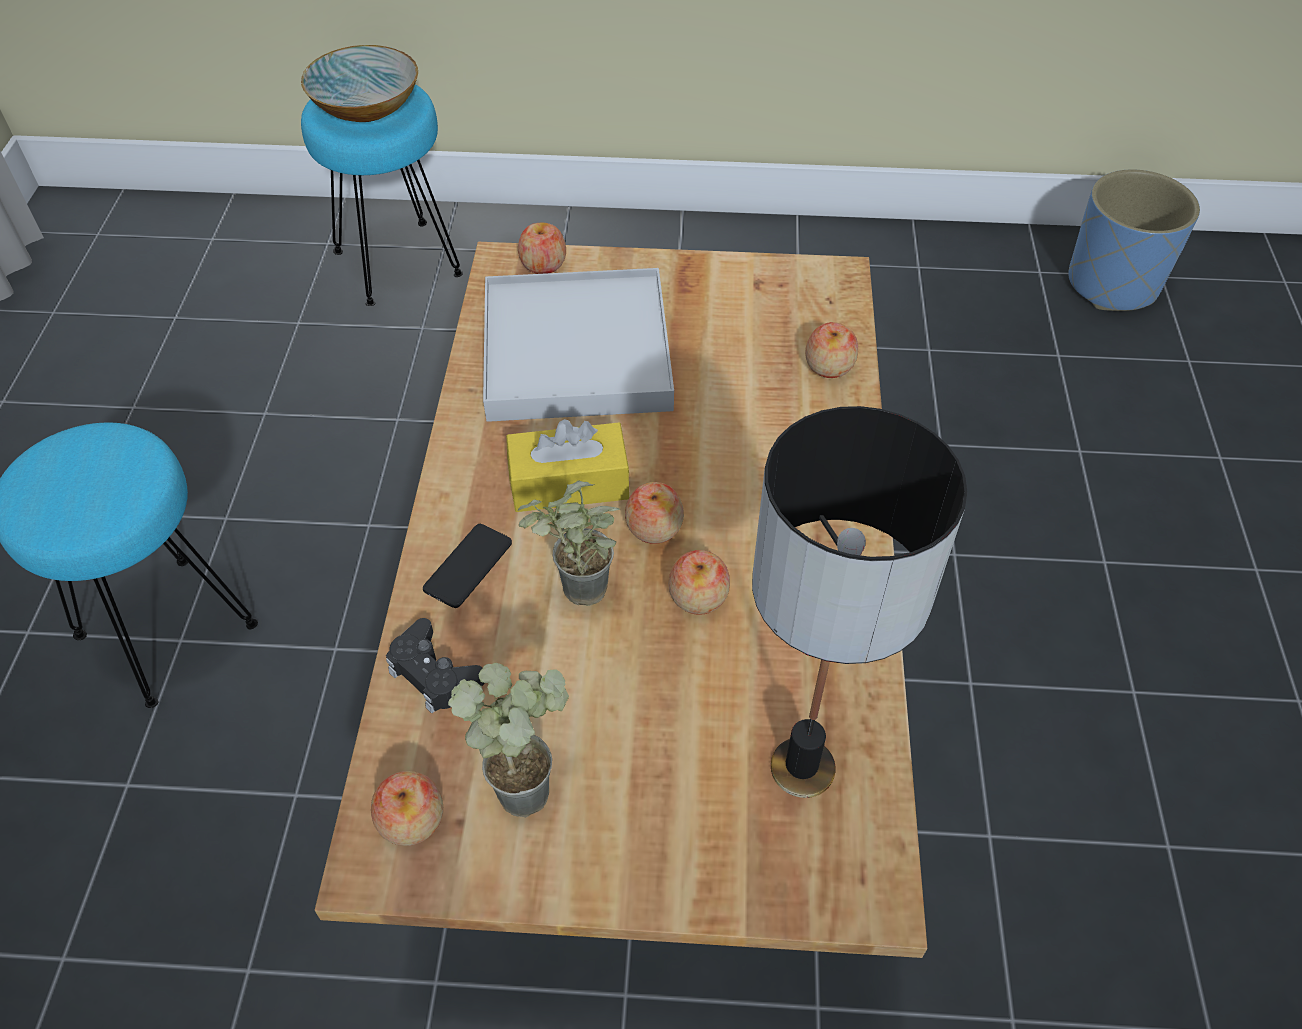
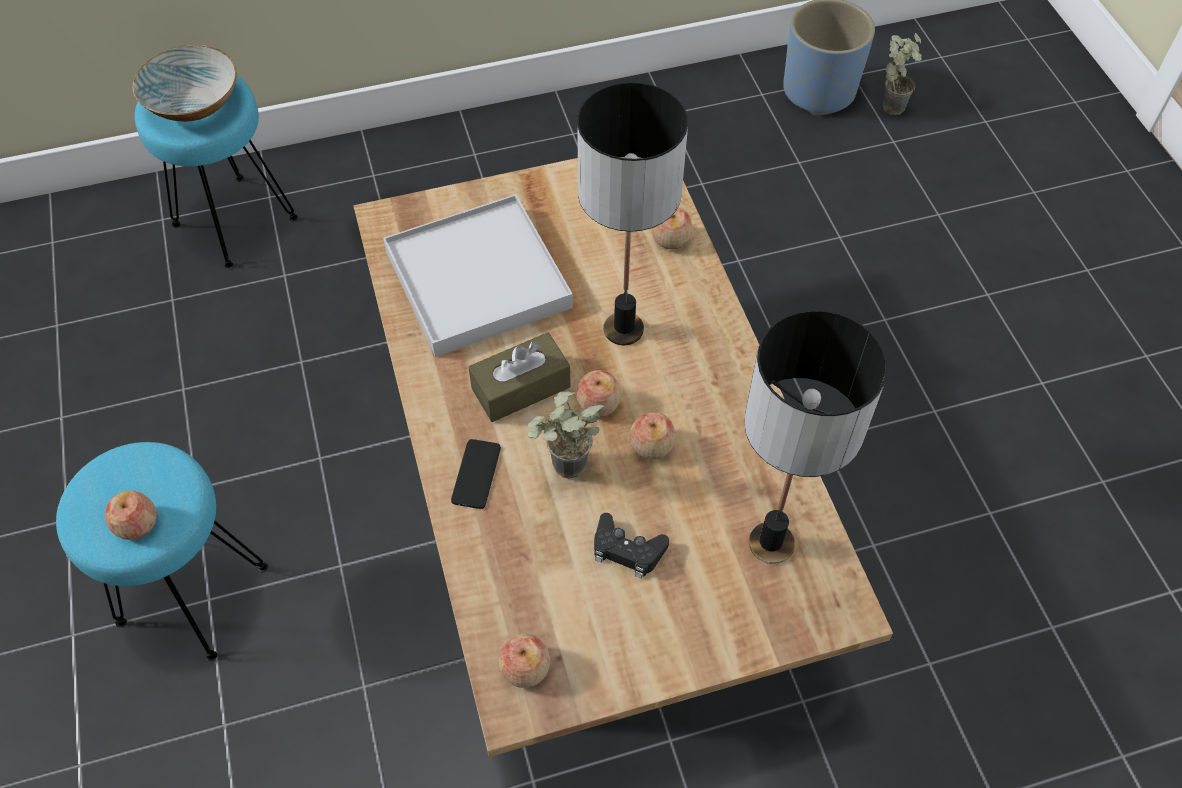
camera: 20 degrees left, 5 degrees up
(434, 673) = (490, 561): black game controller -> black game controller (627, 550)
(529, 781) = (593, 613): potted plant -> potted plant (892, 103)
(543, 264) = (417, 212): apple -> apple (137, 524)
(569, 483) = (521, 388): yellow tissue box -> brown tissue box
(725, 453) = (624, 330): none -> table lamp

